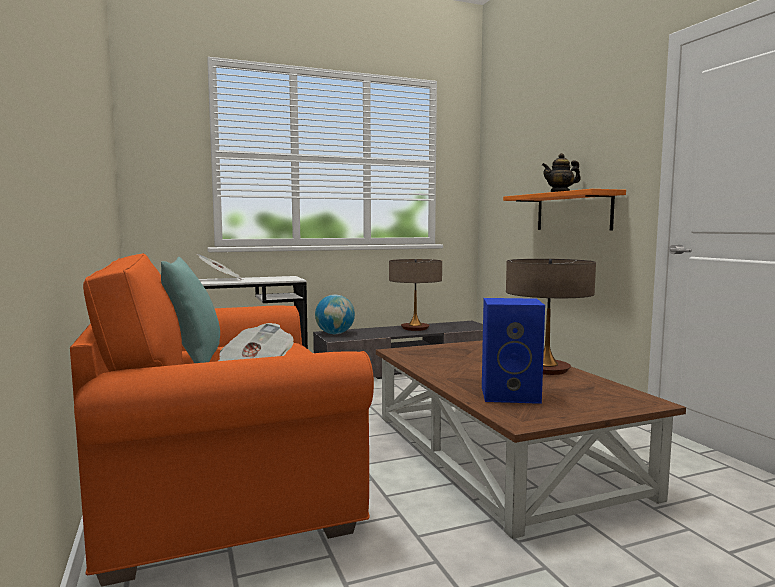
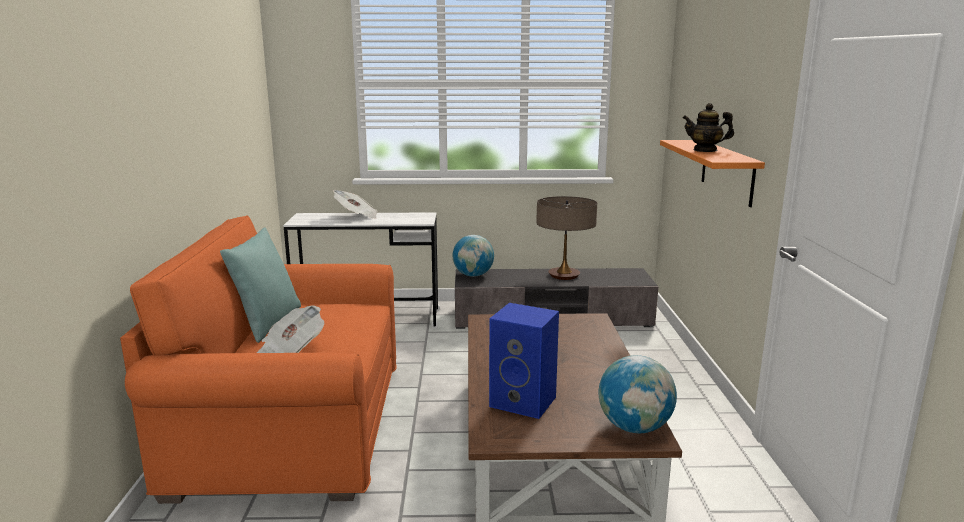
camera: 20 degrees right, 10 degrees up
(546, 369) = (603, 371): table lamp -> none
(627, 398) = (634, 427): none -> globe

